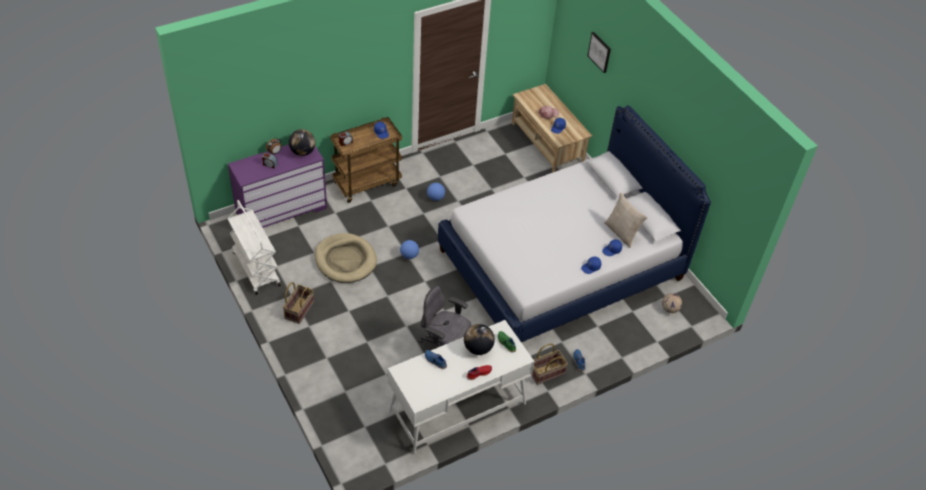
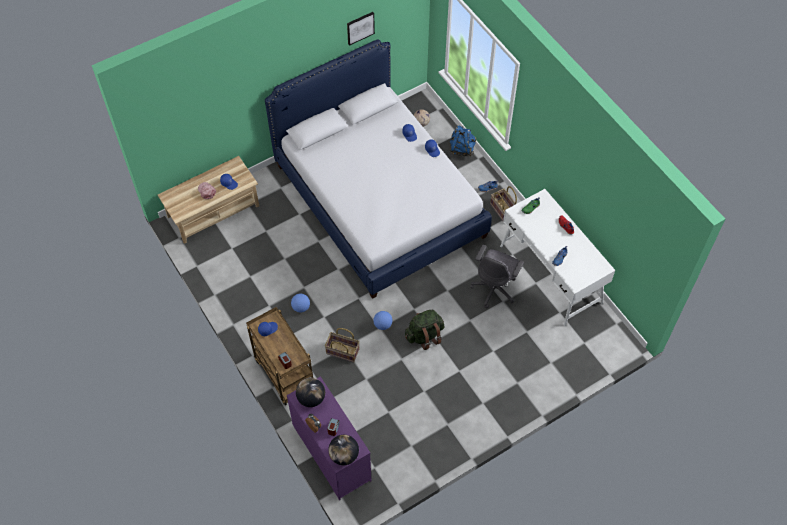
camera: 90 degrees left, 10 degrees up
(255, 268) = (416, 465): white cart -> none
(299, 310) = (464, 415): basket -> basket (342, 352)
(345, 260) = (395, 381): beige dog bed -> none
(392, 287) = (424, 335): none -> green backpack
(478, 348) = (539, 228): globe -> globe (344, 455)
(600, 52) = (212, 98): picture -> picture (360, 27)
(621, 233) = (387, 127): beige pillow -> none
(635, 343) = (461, 149): none -> blue backpack

